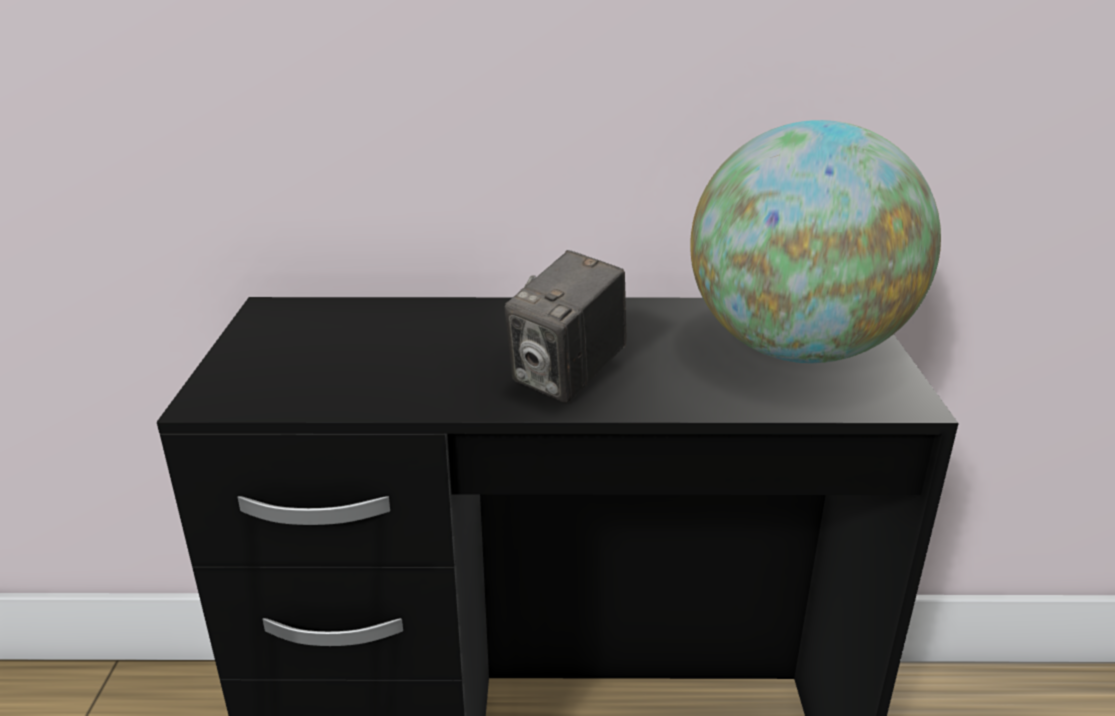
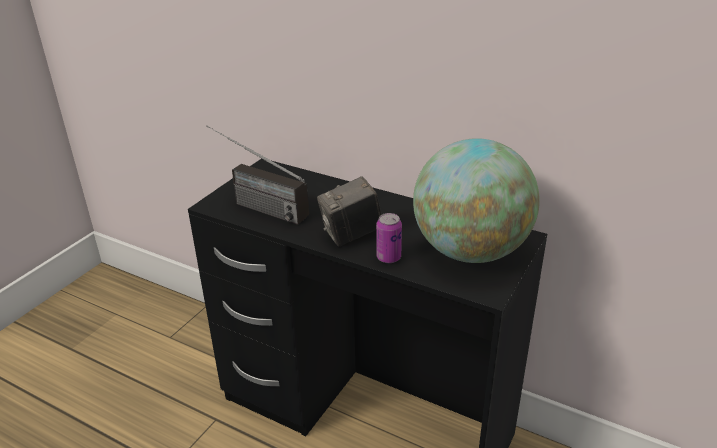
camera: 30 degrees right, 5 degrees up
(313, 377) = (254, 205): none -> radio
(678, 396) = (388, 257): none -> can

